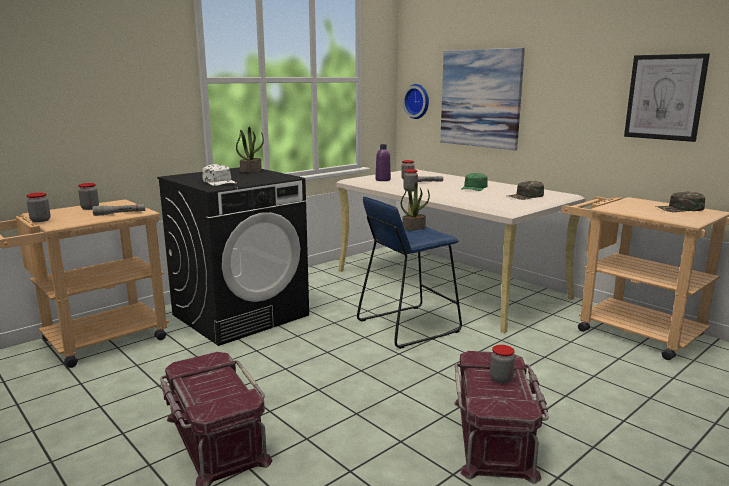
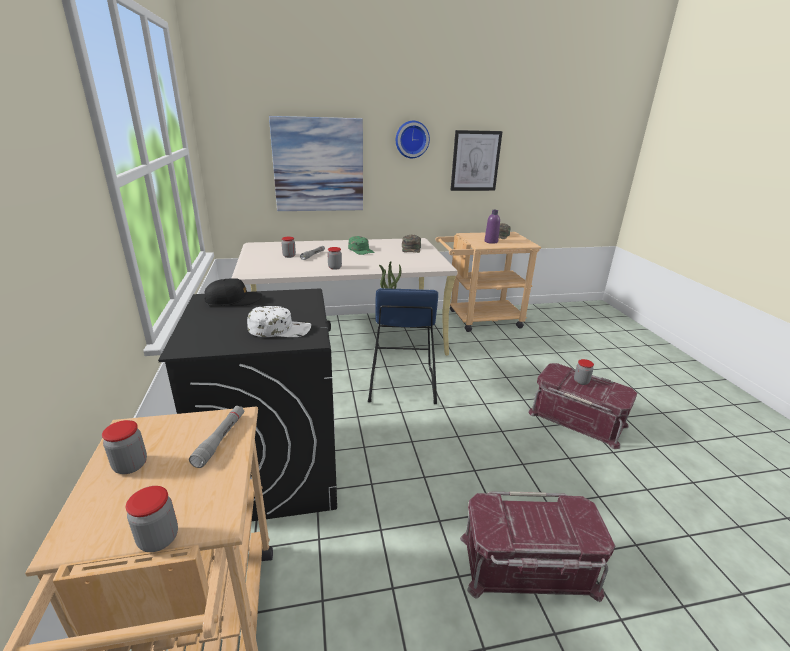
camera: 60 degrees left, 10 degrees up
(251, 171) = (233, 300): potted plant -> black cap
(383, 180) = (274, 263): purple bottle -> purple bottle (491, 241)
(418, 101) = (236, 170): wall clock -> wall clock (411, 139)

